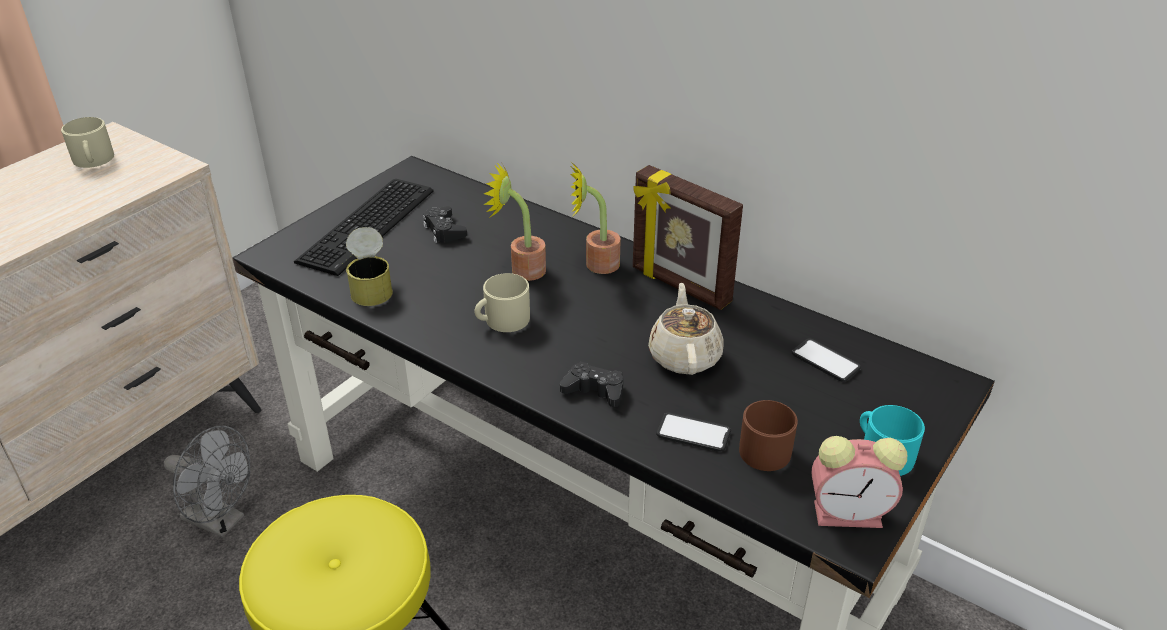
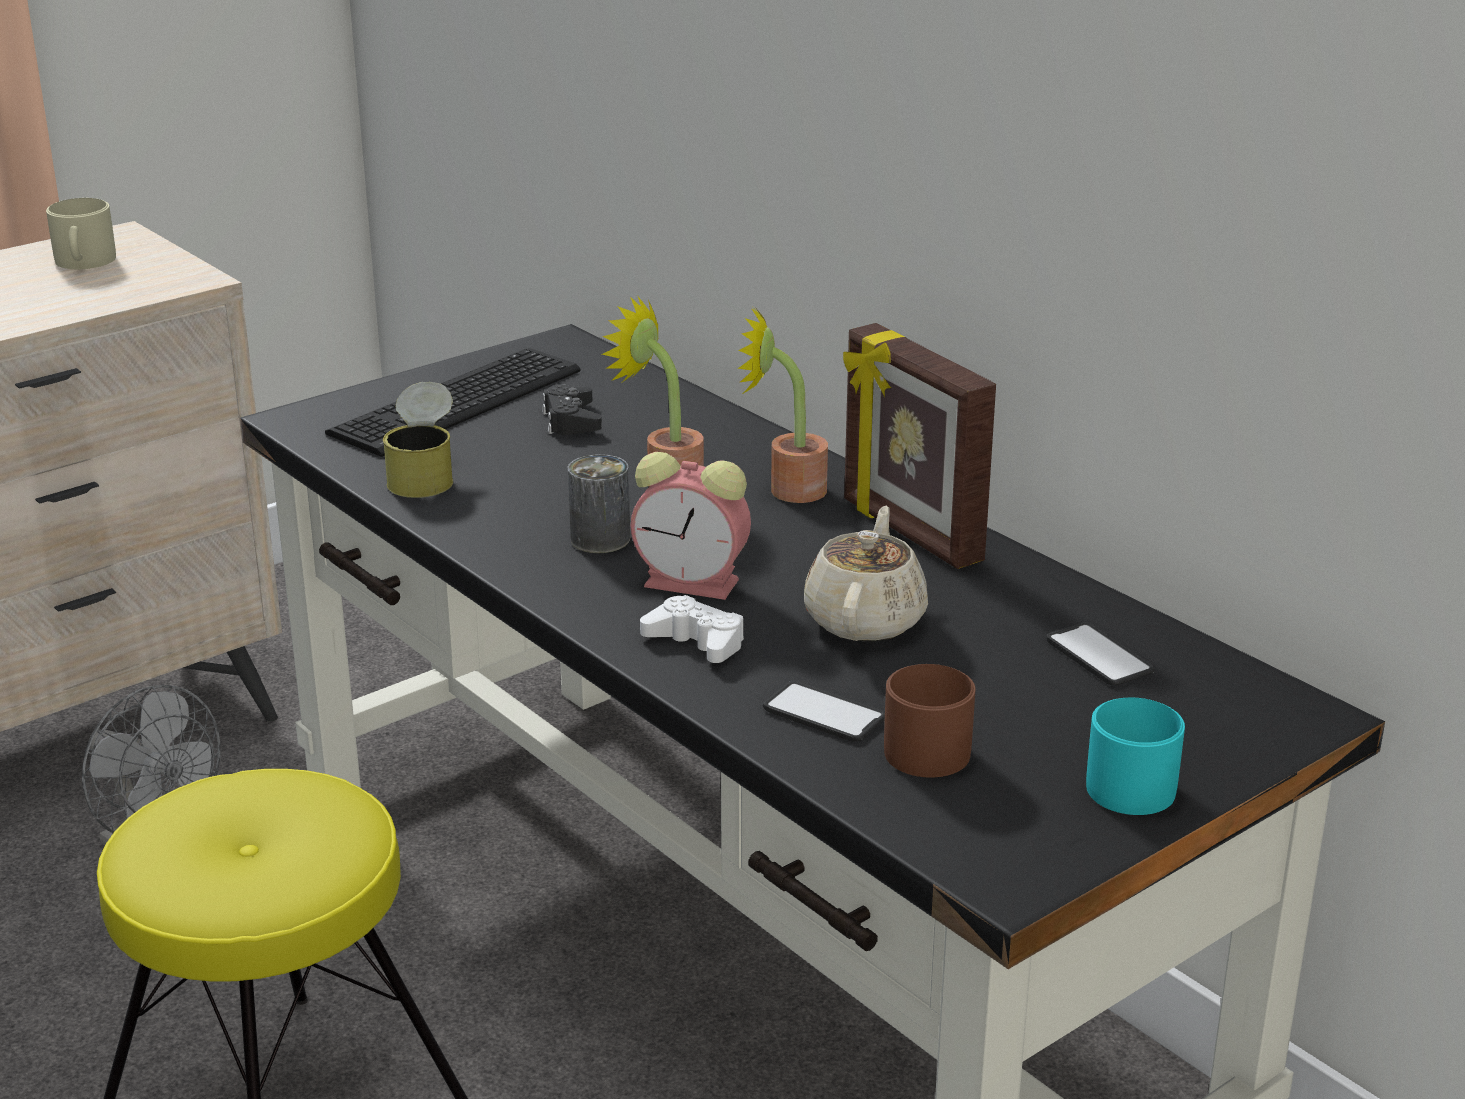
camera: 15 degrees right, 10 degrees down
(502, 320) = (600, 539): beige mug -> can
(594, 390) = (696, 641): black game controller -> white game controller
(850, 513) = (1024, 847): alarm clock -> alarm clock (695, 583)

